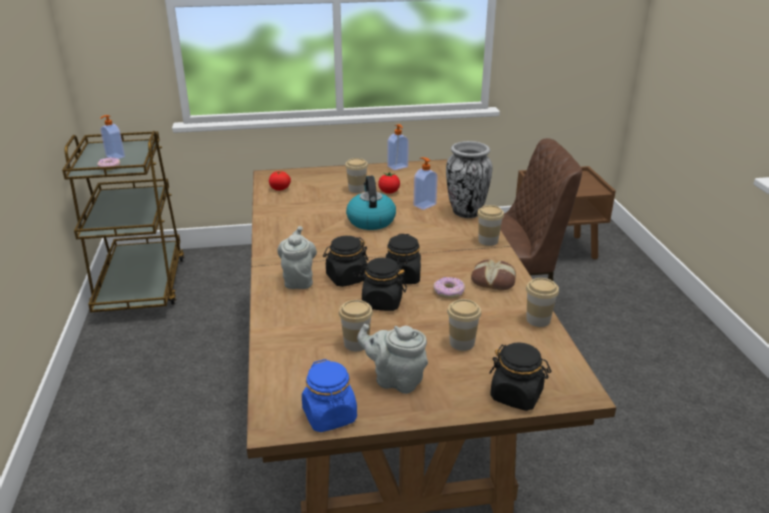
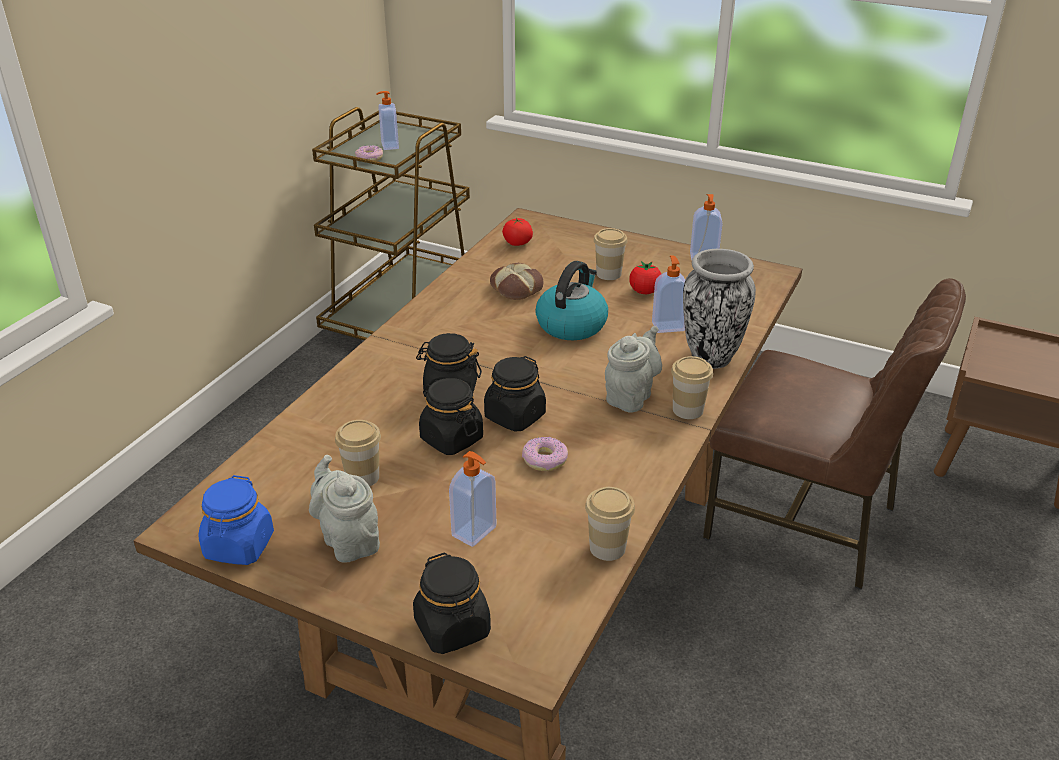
camera: 35 degrees right, 5 degrees up
(298, 279) = (398, 371): grey teapot -> grey teapot (630, 396)
(462, 343) = (475, 532): cup -> soap dispenser
(494, 280) = (622, 468): bread -> bread (517, 288)

